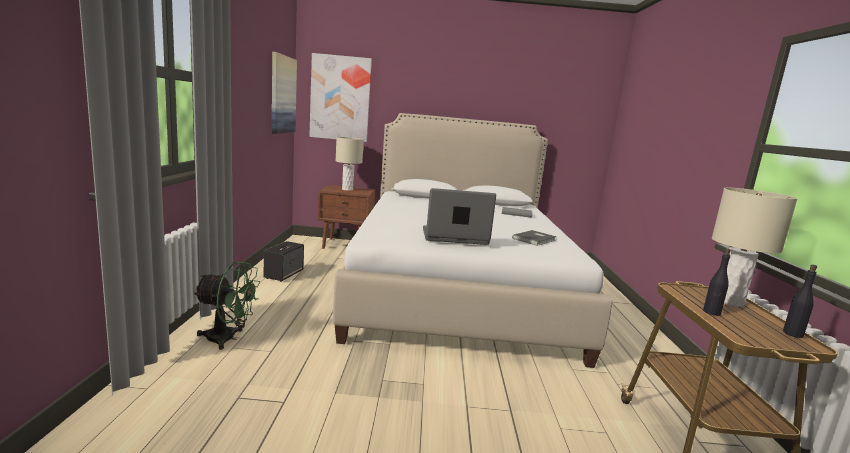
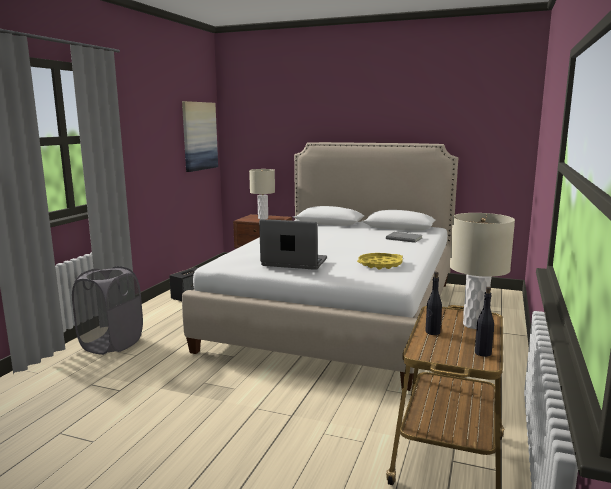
camera: 20 degrees right, 0 degrees up
(228, 338) = (112, 344): green fan -> grey laundry basket
(340, 98) = (256, 133): picture -> none
(535, 239) = (380, 264): grey book -> yellow tray

